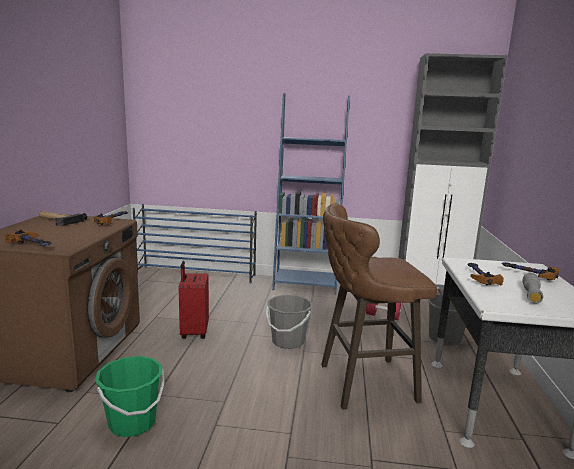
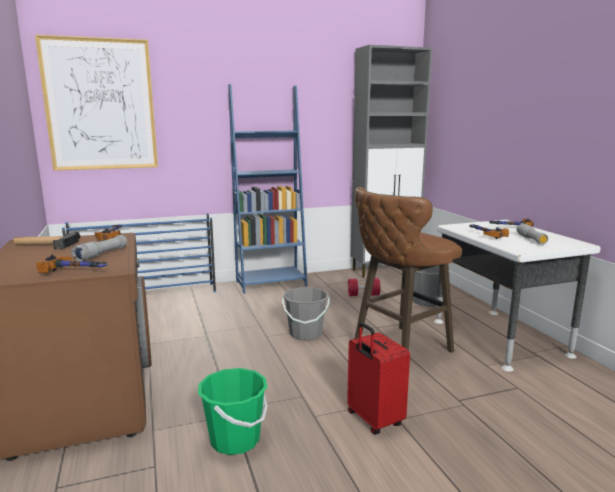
camera: 25 degrees left, 0 degrees up
(76, 235) = (101, 254): none -> grey flashlight
(175, 109) = (100, 105): none -> picture
(193, 332) = (206, 348): red suitcase -> red suitcase (373, 420)

